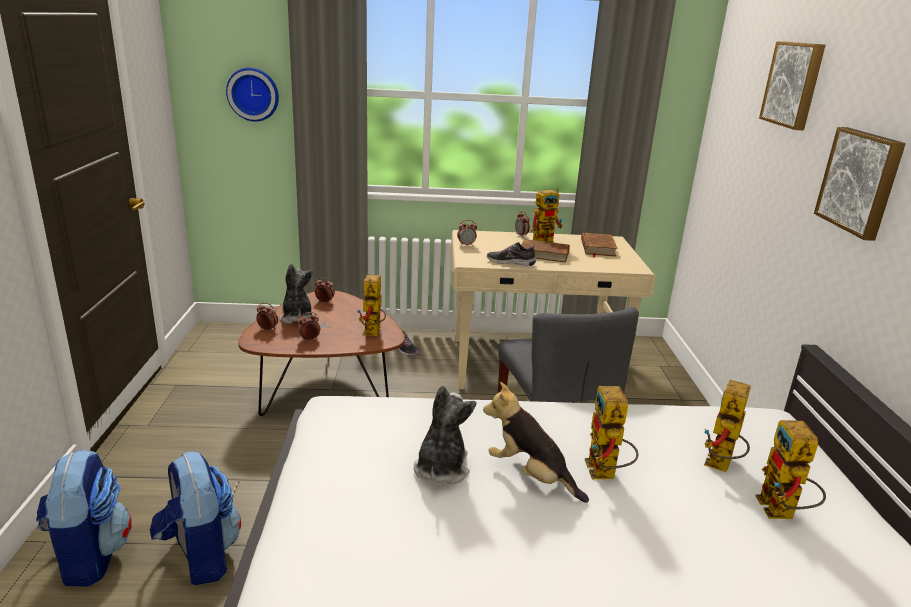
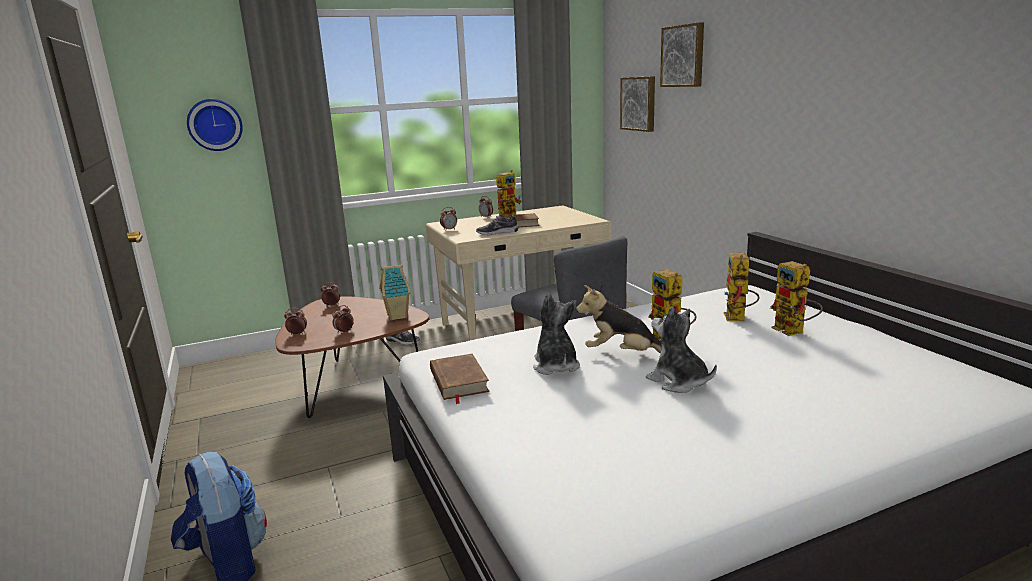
camera: 20 degrees left, 5 degrees down
(200, 556) = (338, 527): backpack -> none
(297, 317) = (317, 320): plush toy -> plush toy (678, 382)
(373, 333) = (398, 316): toy robot -> toy house
(597, 248) = (553, 214): brown book -> brown book (458, 381)
(861, 181) = (759, 108): picture -> picture (639, 103)

